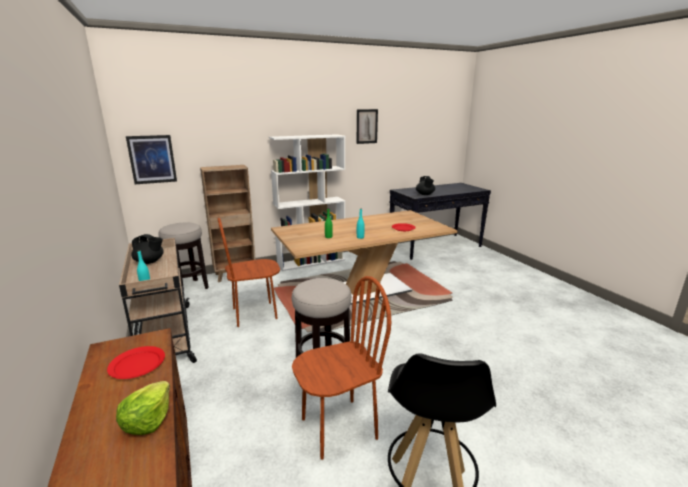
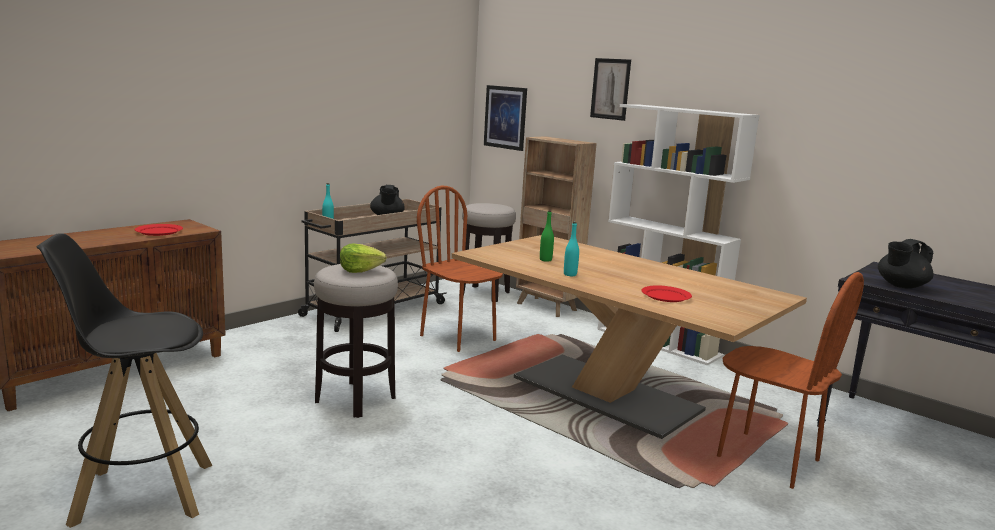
camera: 65 degrees right, 5 degrees down
(148, 420) = (85, 243): lettuce -> lettuce (360, 270)
(338, 428) = (253, 424): brown chair -> brown chair (767, 459)
(366, 126) = (836, 107): picture -> picture (610, 89)

